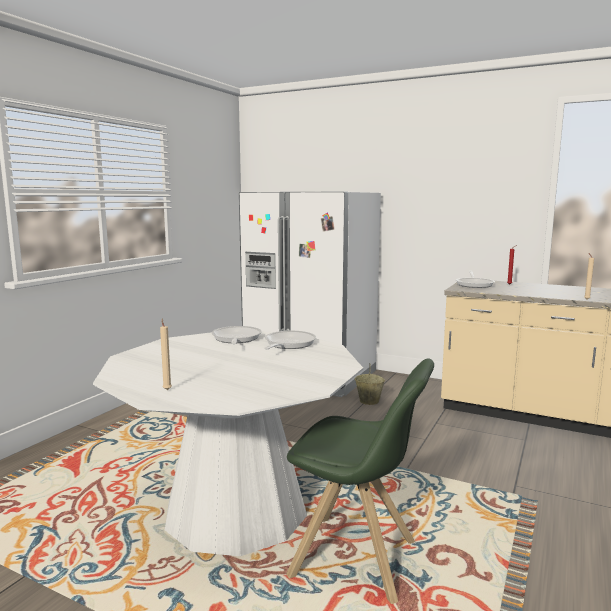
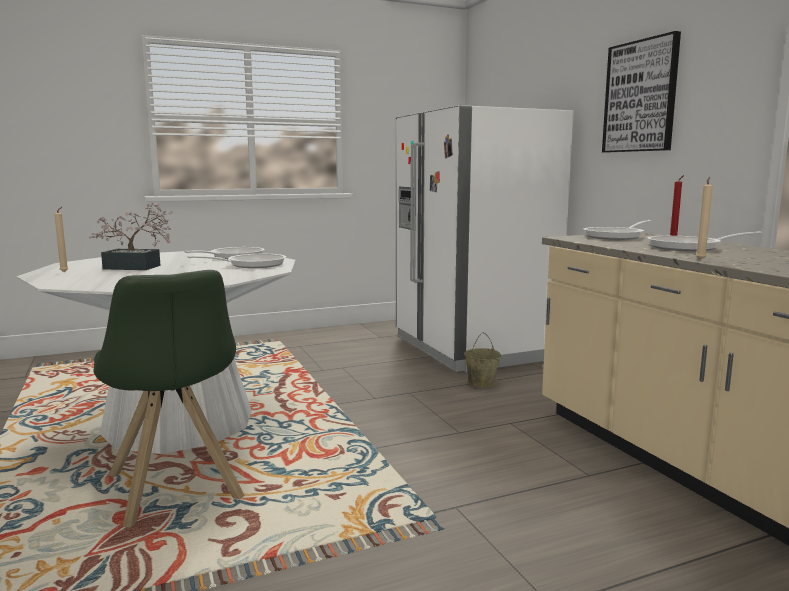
camera: 40 degrees right, 0 degrees up
(210, 368) = (137, 267): none -> potted plant
(441, 188) = (641, 96): none -> picture
(541, 290) = (690, 247): none -> frying pan

